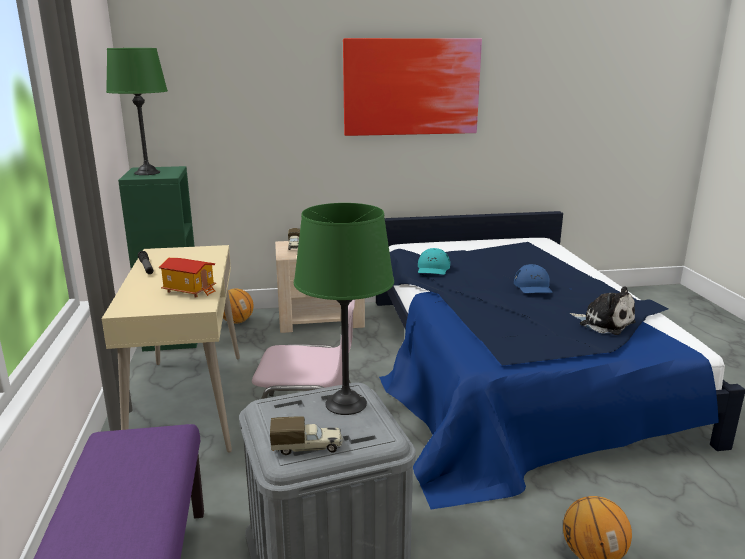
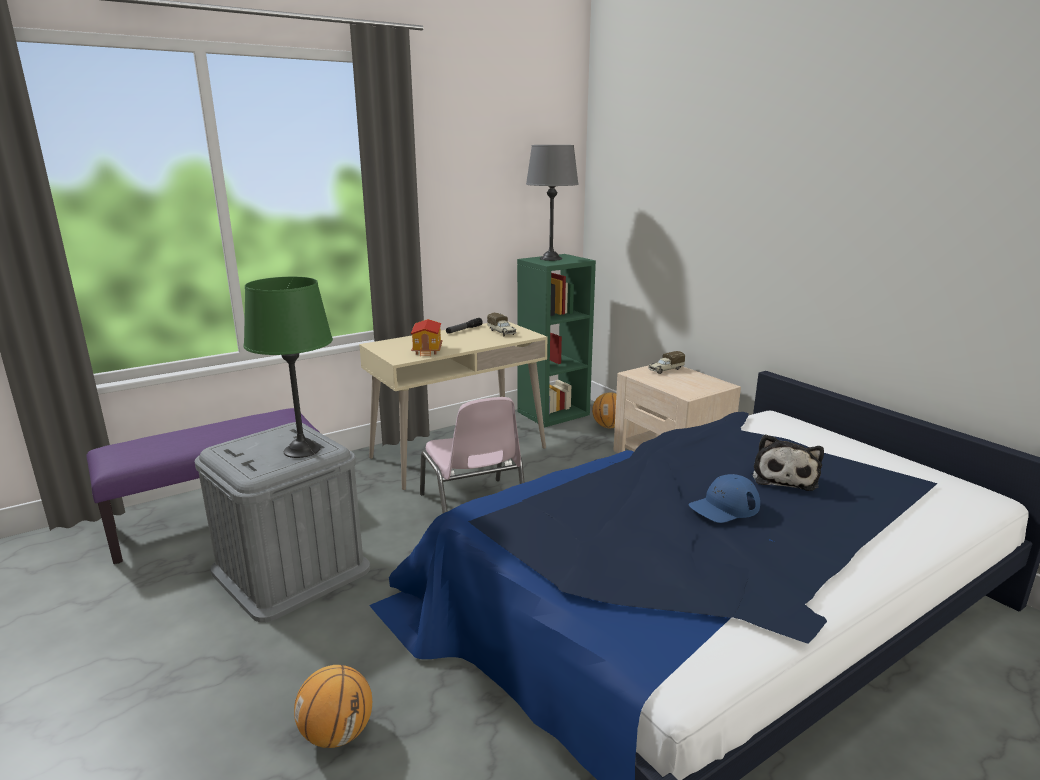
camera: 65 degrees right, 0 degrees up
(147, 173) = (550, 258): green table lamp -> grey table lamp
(307, 447) = (233, 451): toy truck -> toy truck (502, 332)
(411, 87) = (835, 203): picture -> none
(433, 268) = (698, 439): turquoise cap -> none
(603, 323) = (660, 578): plush toy -> plush toy (784, 477)

